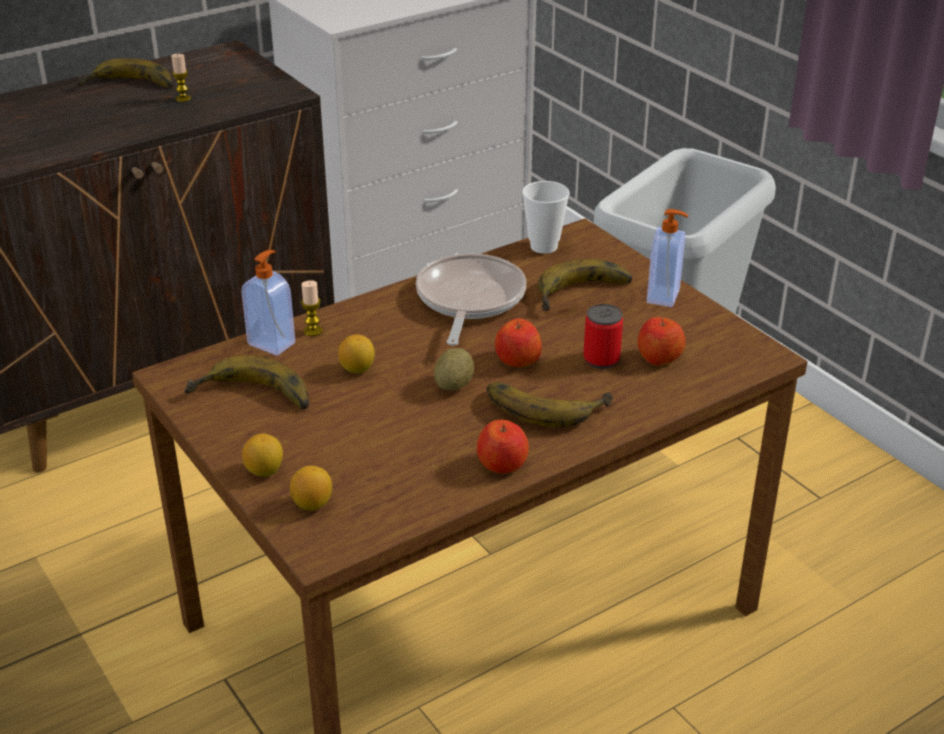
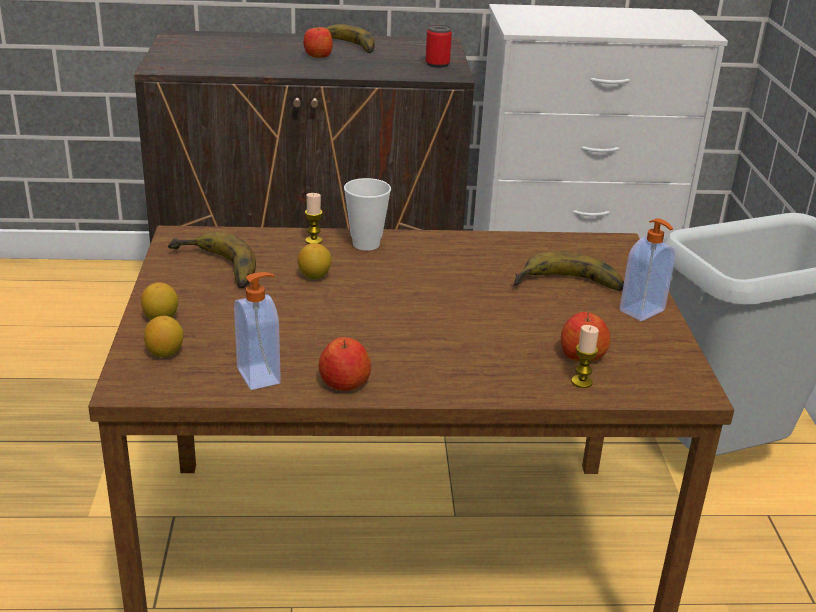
camera: 30 degrees right, 5 degrees down
(183, 98) = (370, 61): candle -> candle (581, 382)
(272, 343) = (274, 239): soap dispenser -> soap dispenser (260, 375)
(453, 385) = (376, 312): potato -> none
(469, 300) = (462, 259): frying pan -> none
(517, 360) = (450, 313): apple -> apple (318, 56)
(544, 246) = (573, 242): cup -> cup (366, 244)
(546, 403) = (436, 352): banana -> none
(601, 359) = (526, 338): can -> can (437, 64)

